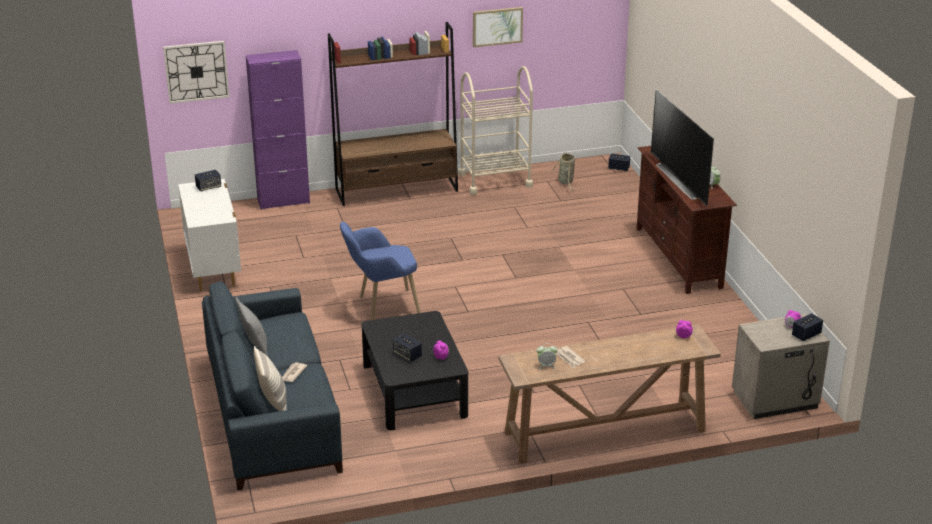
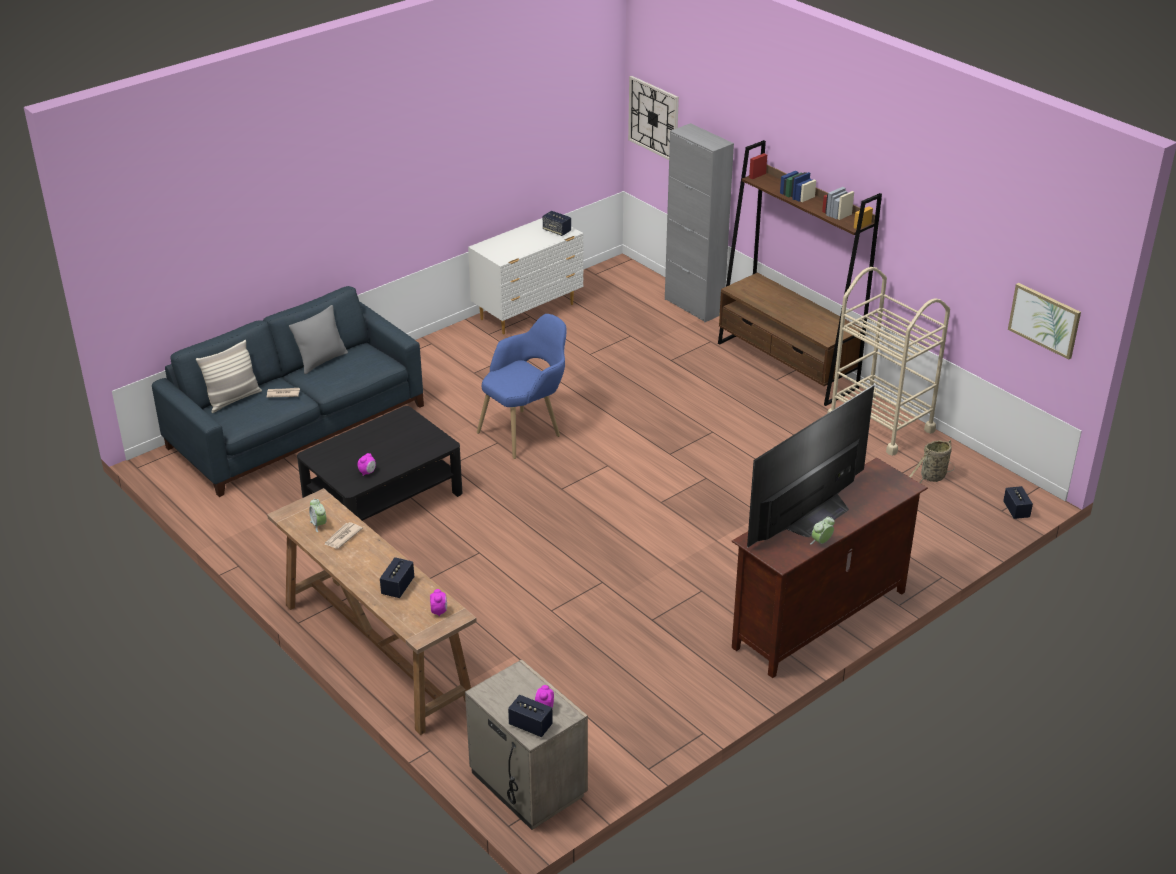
camera: 65 degrees right, 5 degrees up
(283, 201) = (694, 306): purple cabinet -> grey cabinet
(381, 307) = (526, 430): blue armchair -> blue armchair turned 90 degrees clockwise
(407, 355) = (359, 450): speaker -> speaker (398, 587)
(497, 26) = (938, 232): picture -> picture (1044, 320)

